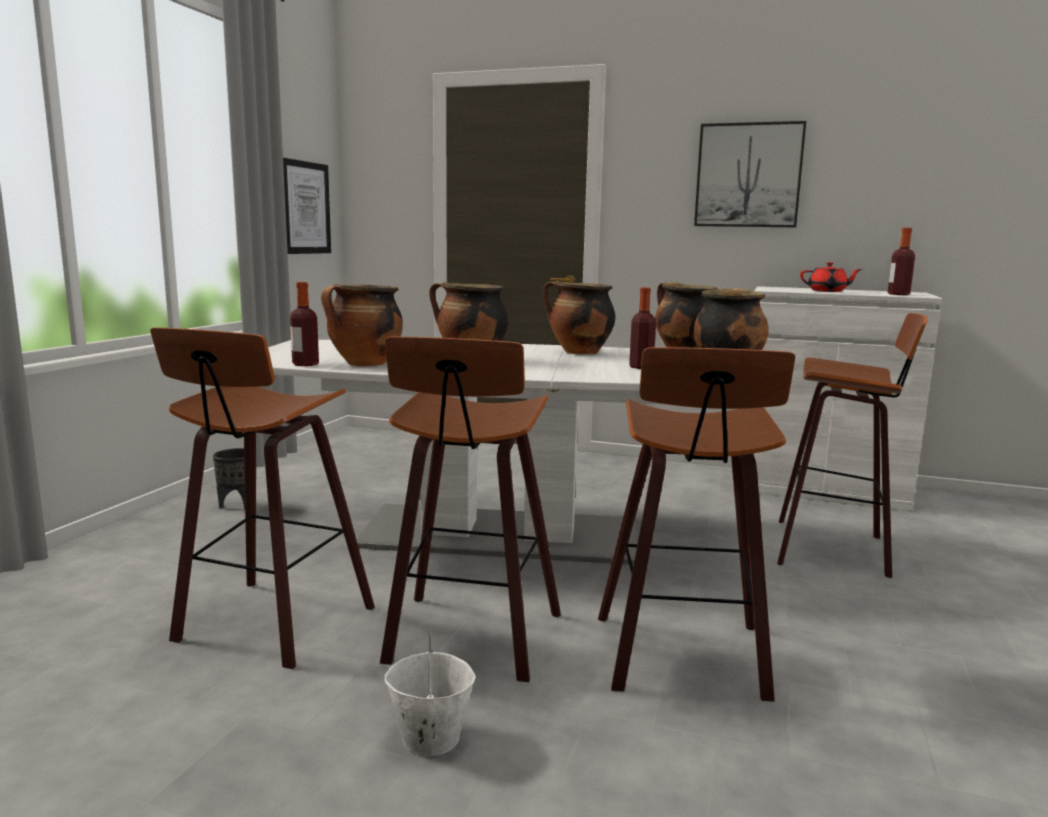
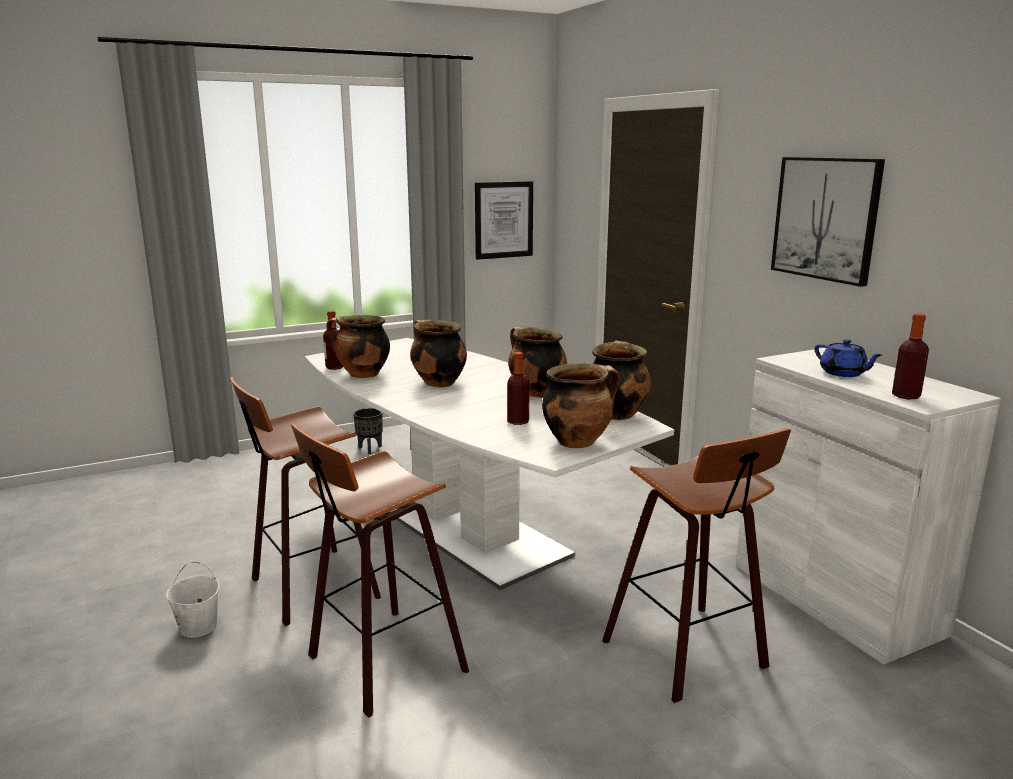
camera: 45 degrees right, 5 degrees up
(269, 625) = (252, 533): stool -> none
(828, 291) = (843, 373): red teapot -> blue teapot

